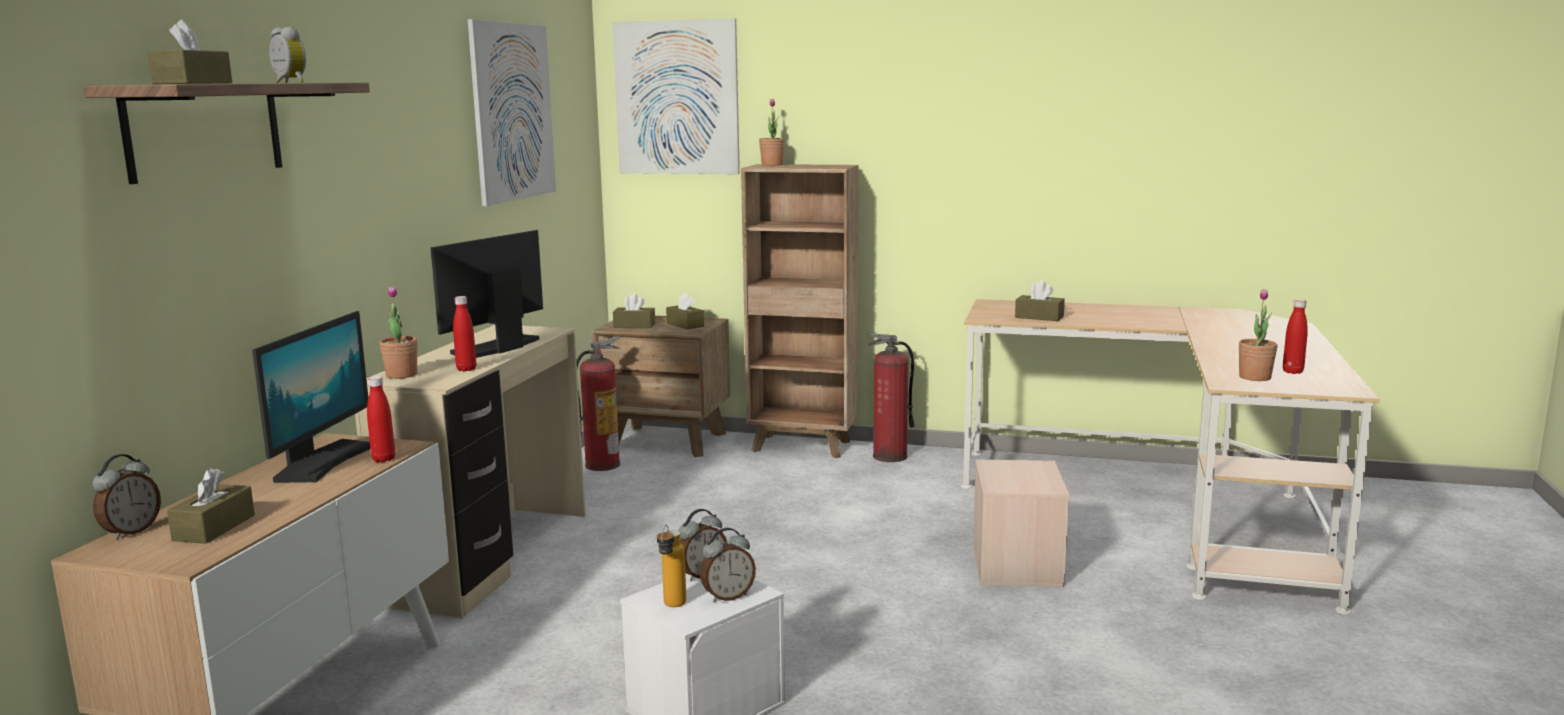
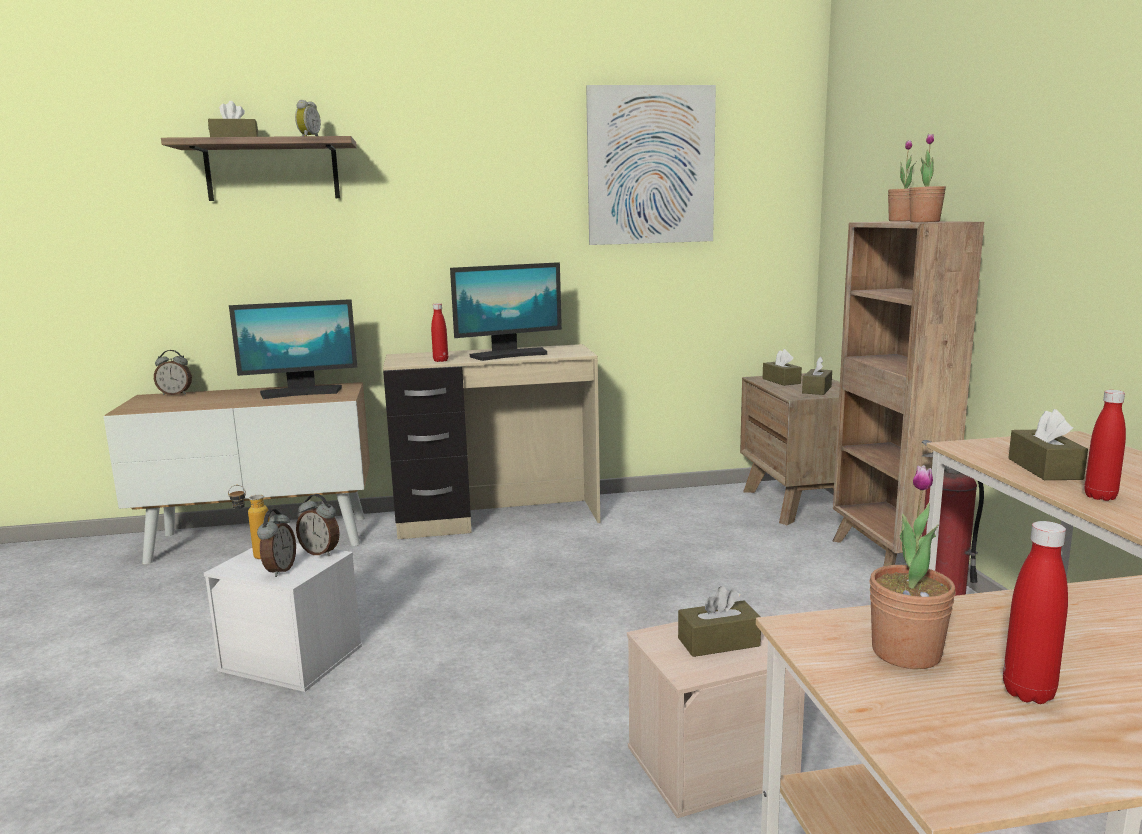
camera: 65 degrees right, 0 degrees up
(214, 528) = (180, 402): brown tissue box -> brown tissue box (718, 642)
(383, 459) = (312, 399): red bottle -> red bottle (1100, 497)
(401, 375) = (414, 355): potted plant -> potted plant (924, 221)
(497, 348) = (509, 355): monitor -> monitor turned 150 degrees clockwise
(602, 464) = (709, 499): fire extinguisher -> none
(676, 98) = (864, 148): picture -> none
(727, 596) = (279, 570): alarm clock -> alarm clock turned 120 degrees counterclockwise

